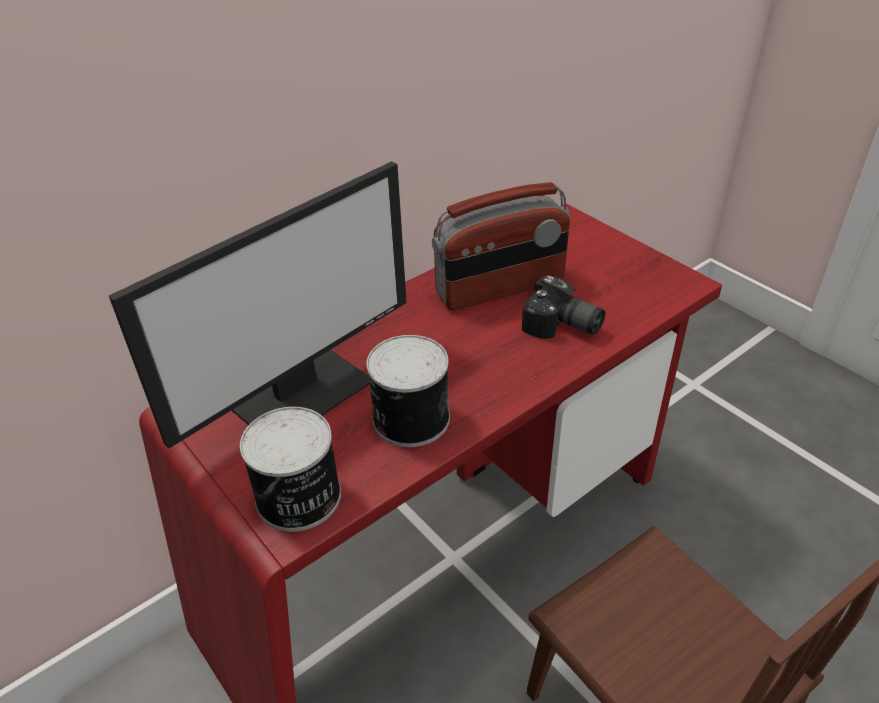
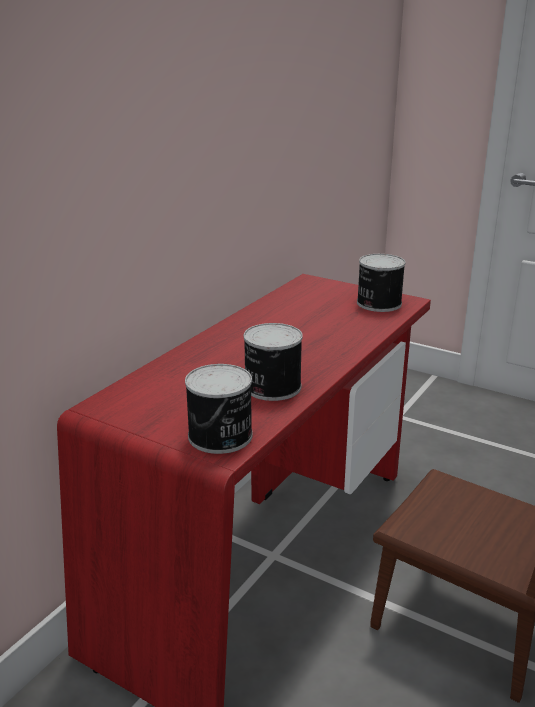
camera: 20 degrees left, 15 degrees down
(301, 392) = (182, 386): monitor -> none
(500, 288) = (288, 318): radio -> none
(562, 327) = (343, 330): camera -> none
(639, 280) = (377, 303): none -> can

